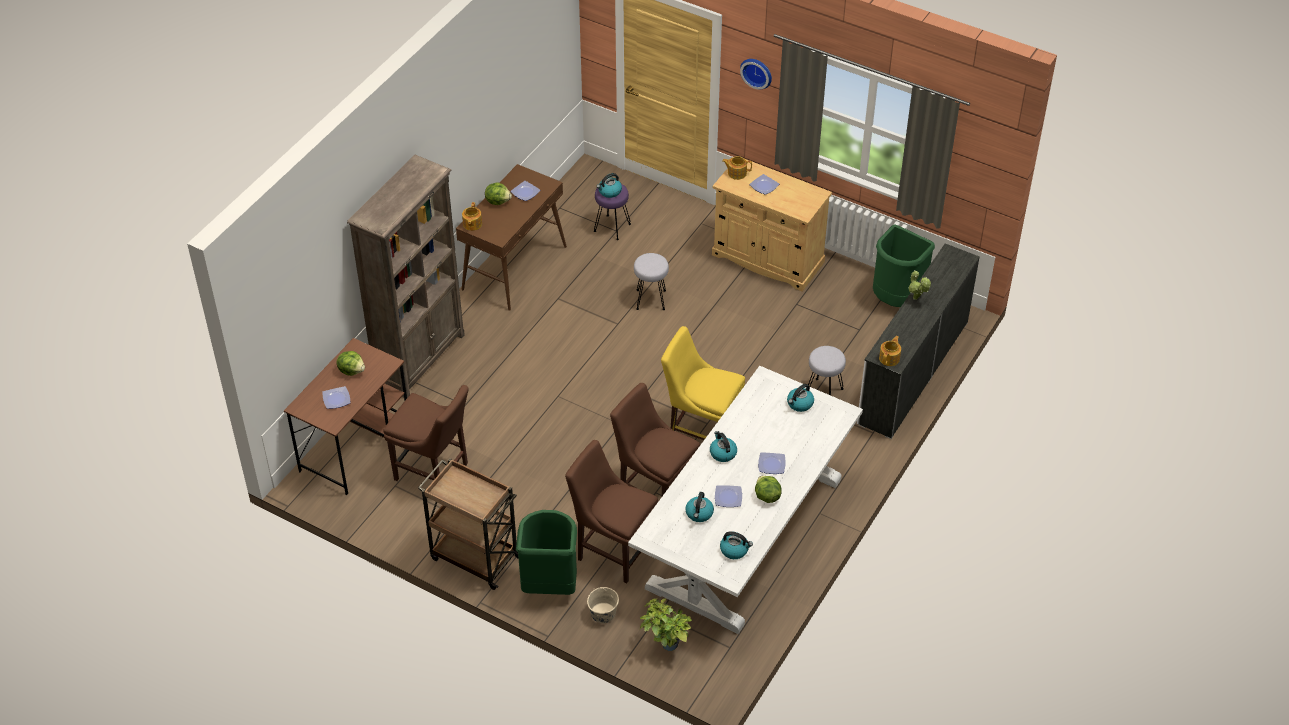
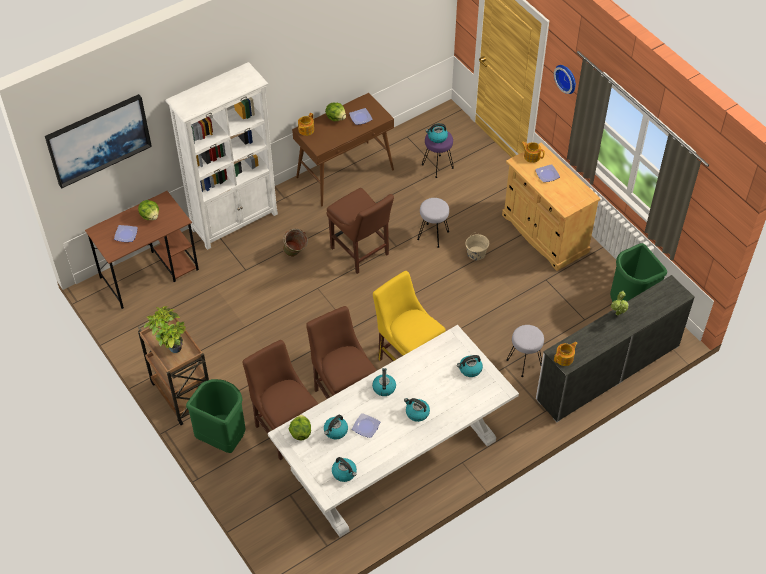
camera: 25 degrees right, 5 degrees up
(290, 289) = (98, 139): none -> picture
(420, 358) = (235, 221): brown bookcase -> white bookcase
(434, 473) = (192, 315): brown chair -> brown chair (361, 253)
(511, 370) = (295, 254): none -> green bucket
(603, 613) = (248, 477): beige bucket -> beige bucket (476, 253)
(665, 646) = (278, 524): potted plant -> potted plant (171, 348)
(766, 496) = (396, 438): lettuce -> lettuce (300, 433)
(772, 465) = (417, 413): plate -> kettle

